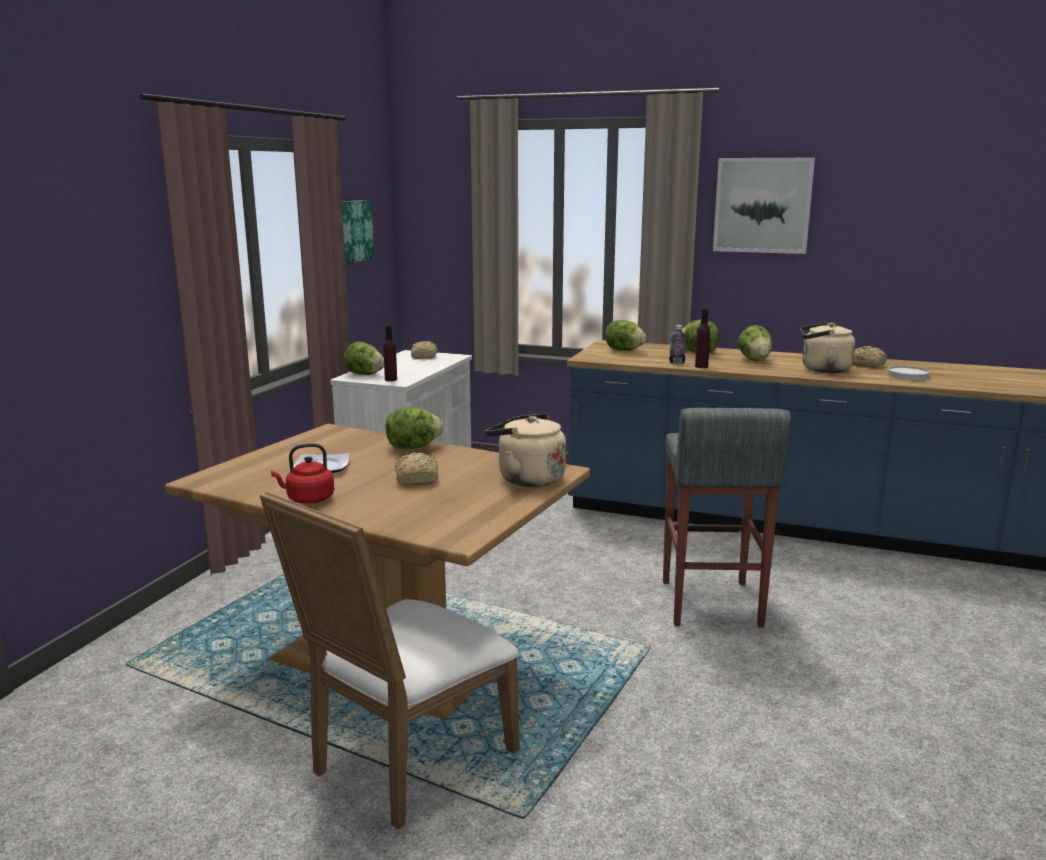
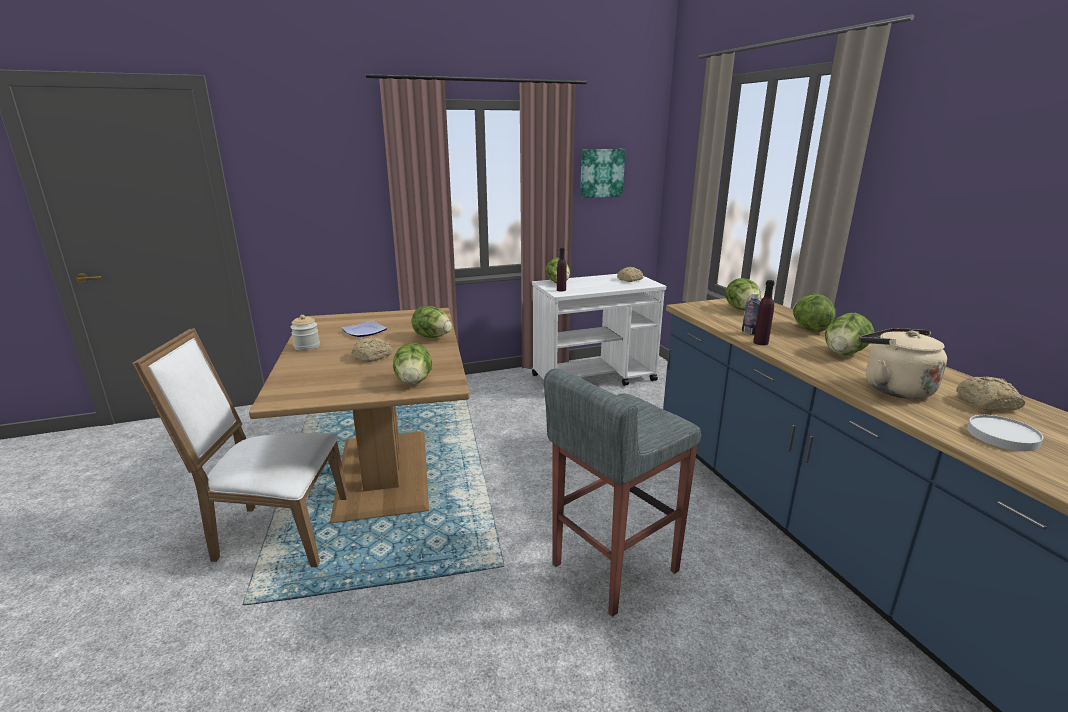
camera: 50 degrees right, 5 degrees up
(308, 499) = (307, 346): red kettle -> jar
(527, 478) = (414, 381): beige kettle -> lettuce
(762, 205) = (952, 167): picture -> none

